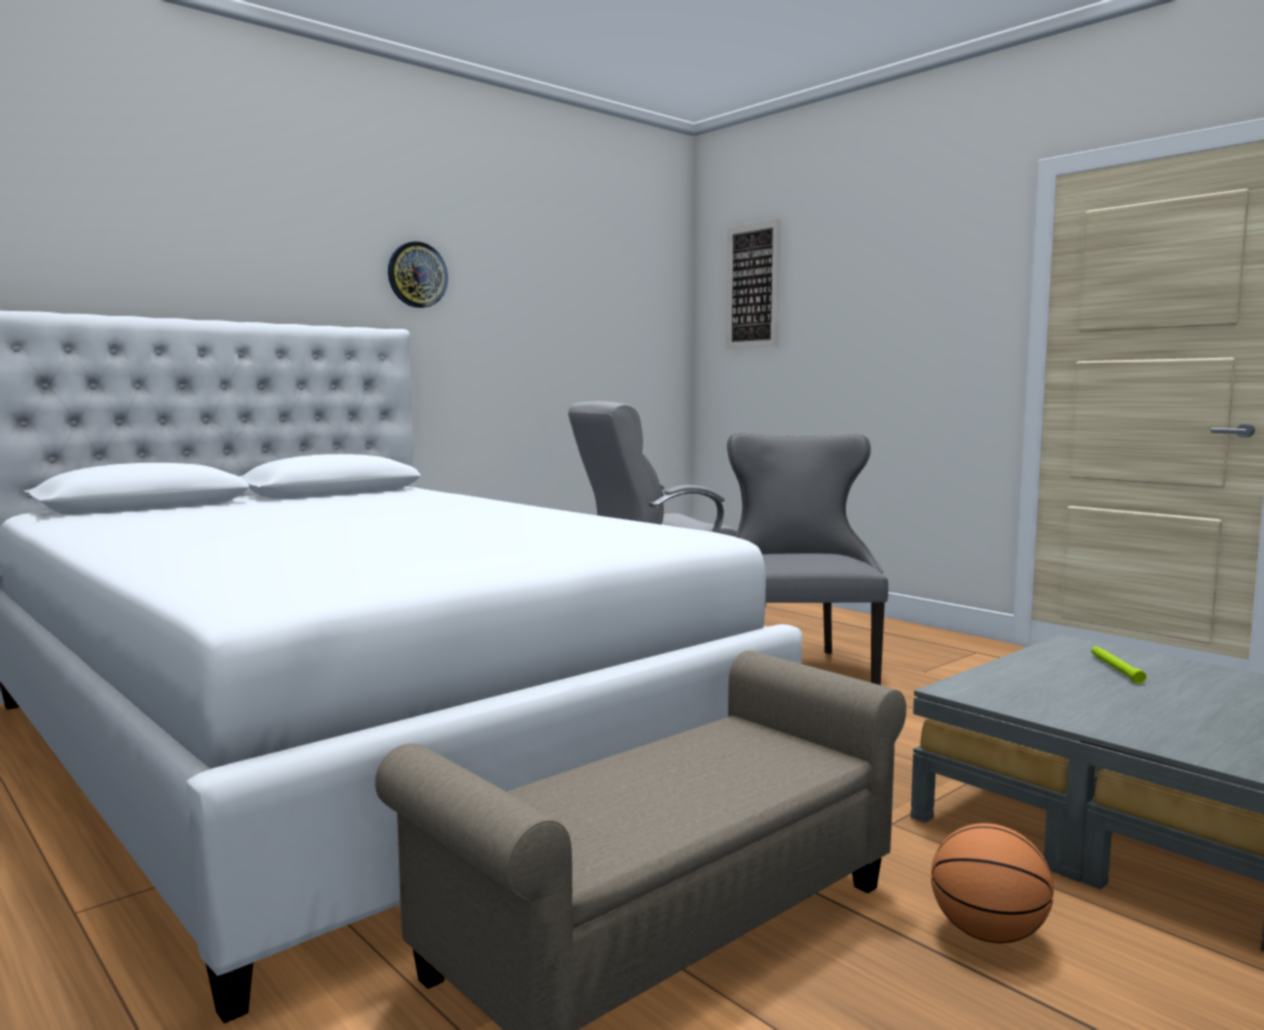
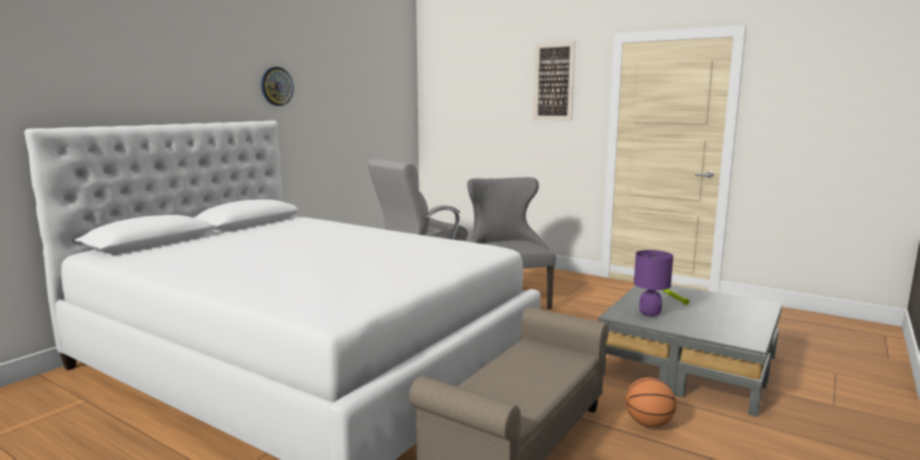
camera: 15 degrees left, 5 degrees up
(752, 286) = (455, 85): picture -> picture (553, 81)
(1037, 693) = (649, 314): none -> purple table lamp

